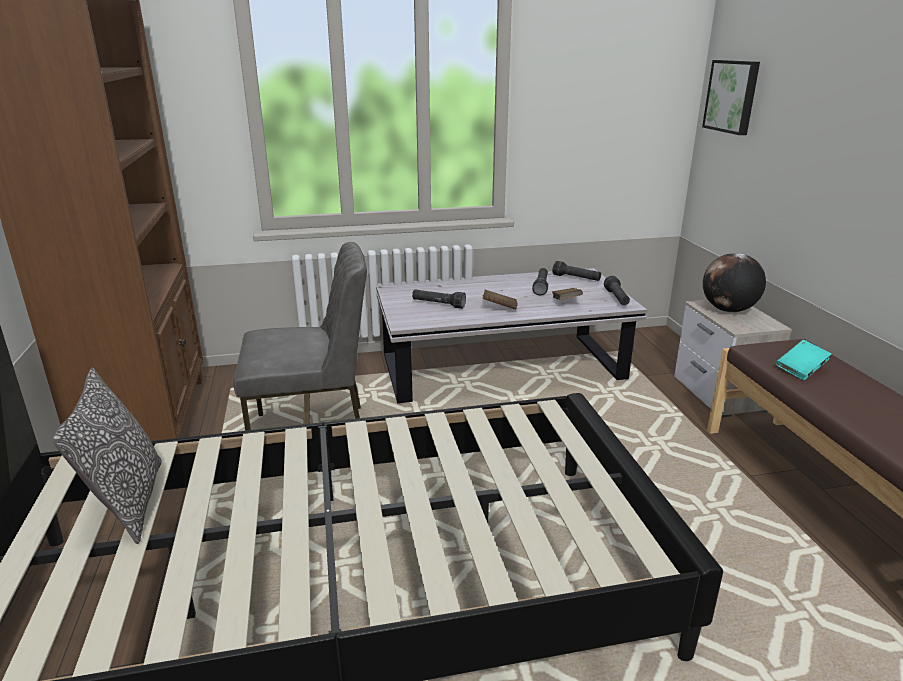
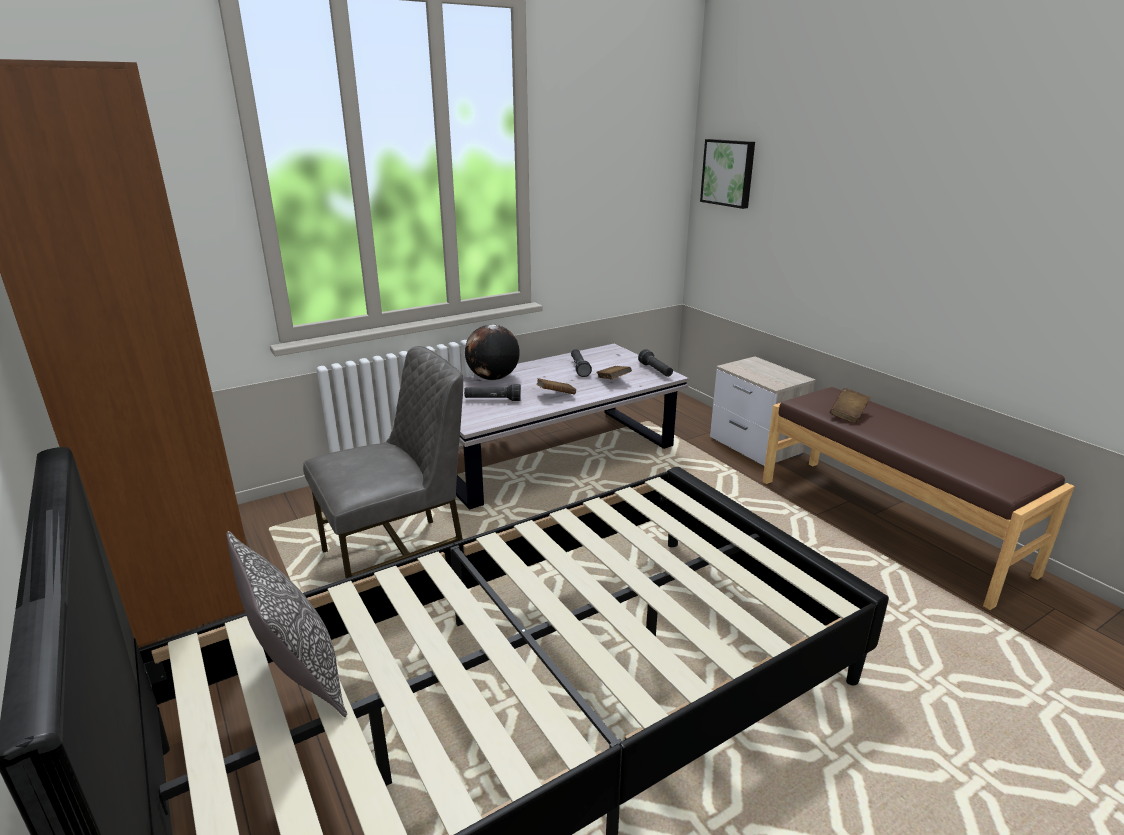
camera: 20 degrees left, 0 degrees up
(576, 278) = (606, 356): black flashlight -> none
(728, 310) = (756, 369): globe -> globe (493, 378)
(800, 370) = (848, 415): turquoise book -> brown book

